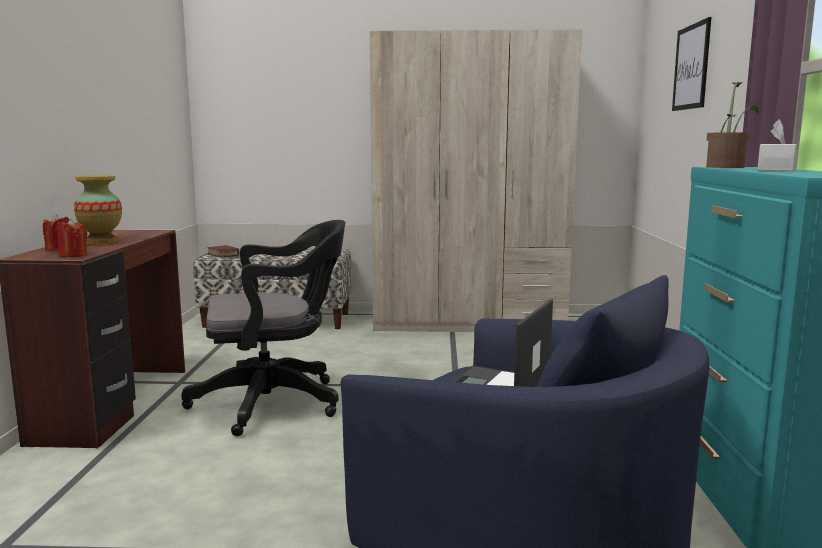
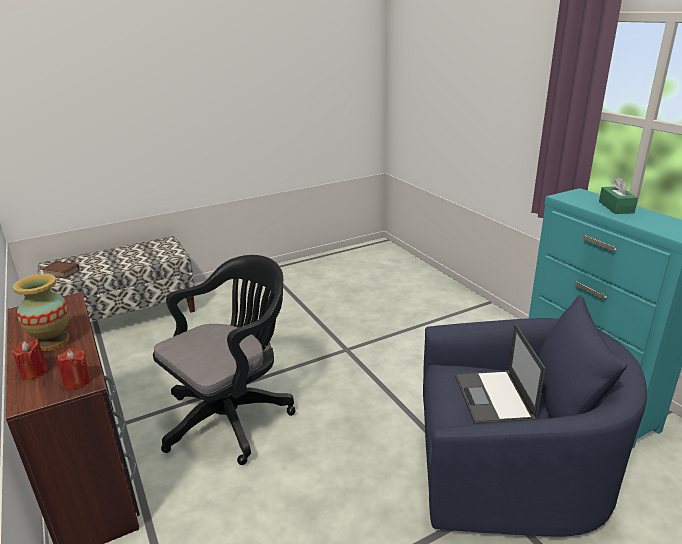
camera: 30 degrees left, 15 degrees up
(468, 323) = (289, 275): beige wardrobe -> none
(691, 67) = (457, 71): picture -> none
(727, 167) = (572, 198): potted plant -> none
(776, 169) = (616, 207): white tissue box -> green tissue box

